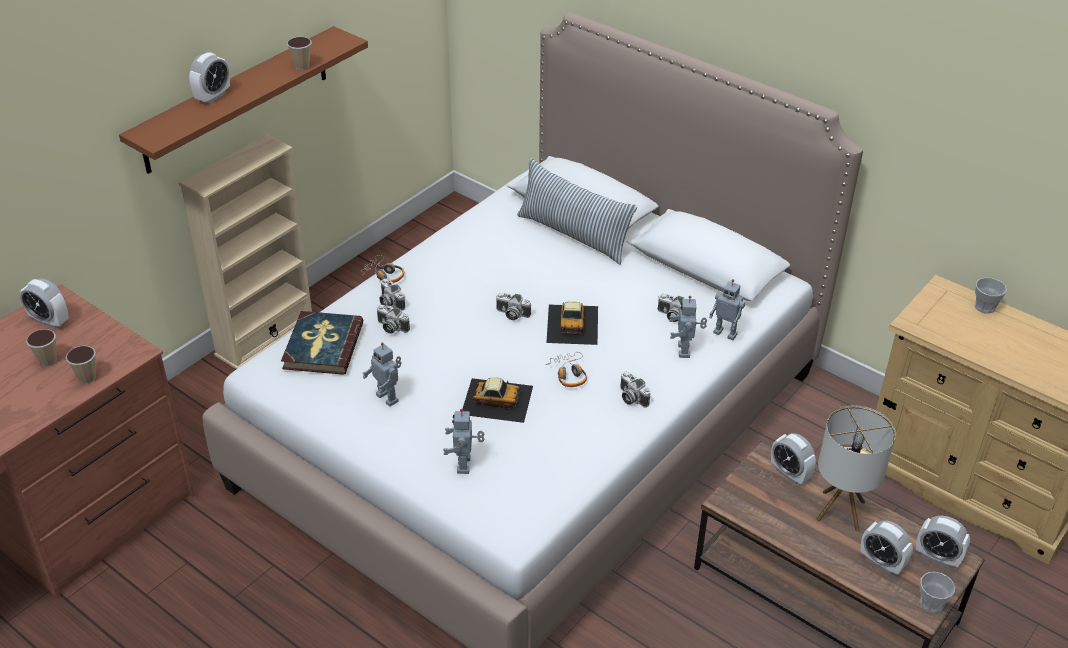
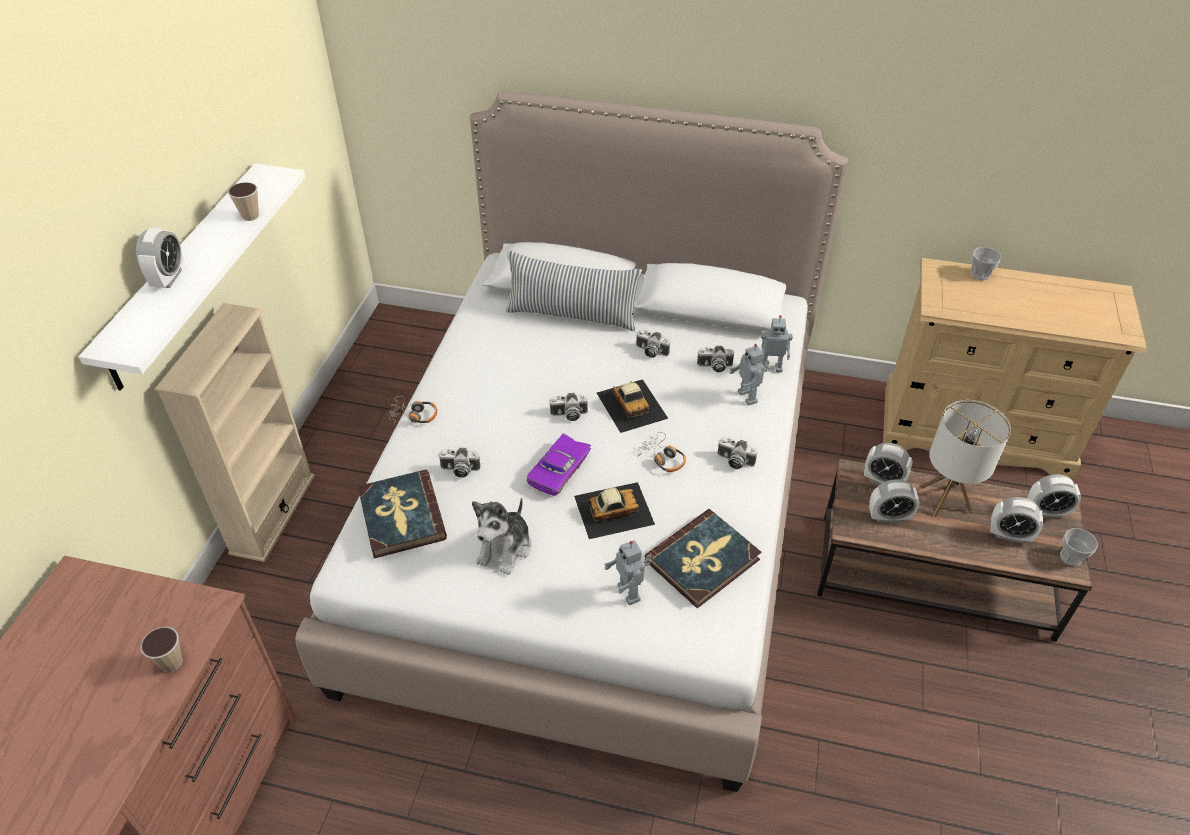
camera: 25 degrees left, 5 degrees up
(48, 361) = (107, 660): cup -> none
(49, 321) = (78, 608): alarm clock -> alarm clock (889, 517)
(236, 100) = (186, 274): brown shelf -> white shelf
(388, 398) = (505, 548): toy robot -> plush toy
(389, 302) = (439, 443): camera -> camera (650, 351)
(473, 355) = (561, 471): none -> purple toy car
(544, 464) = (703, 560): none -> book

